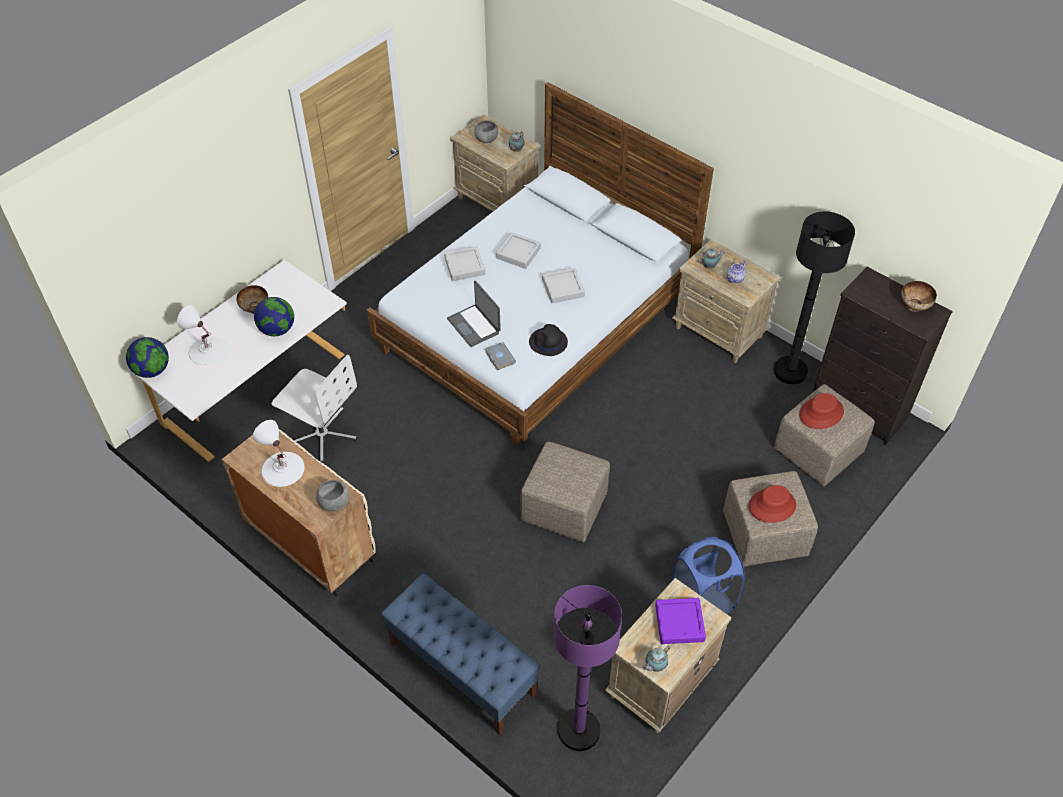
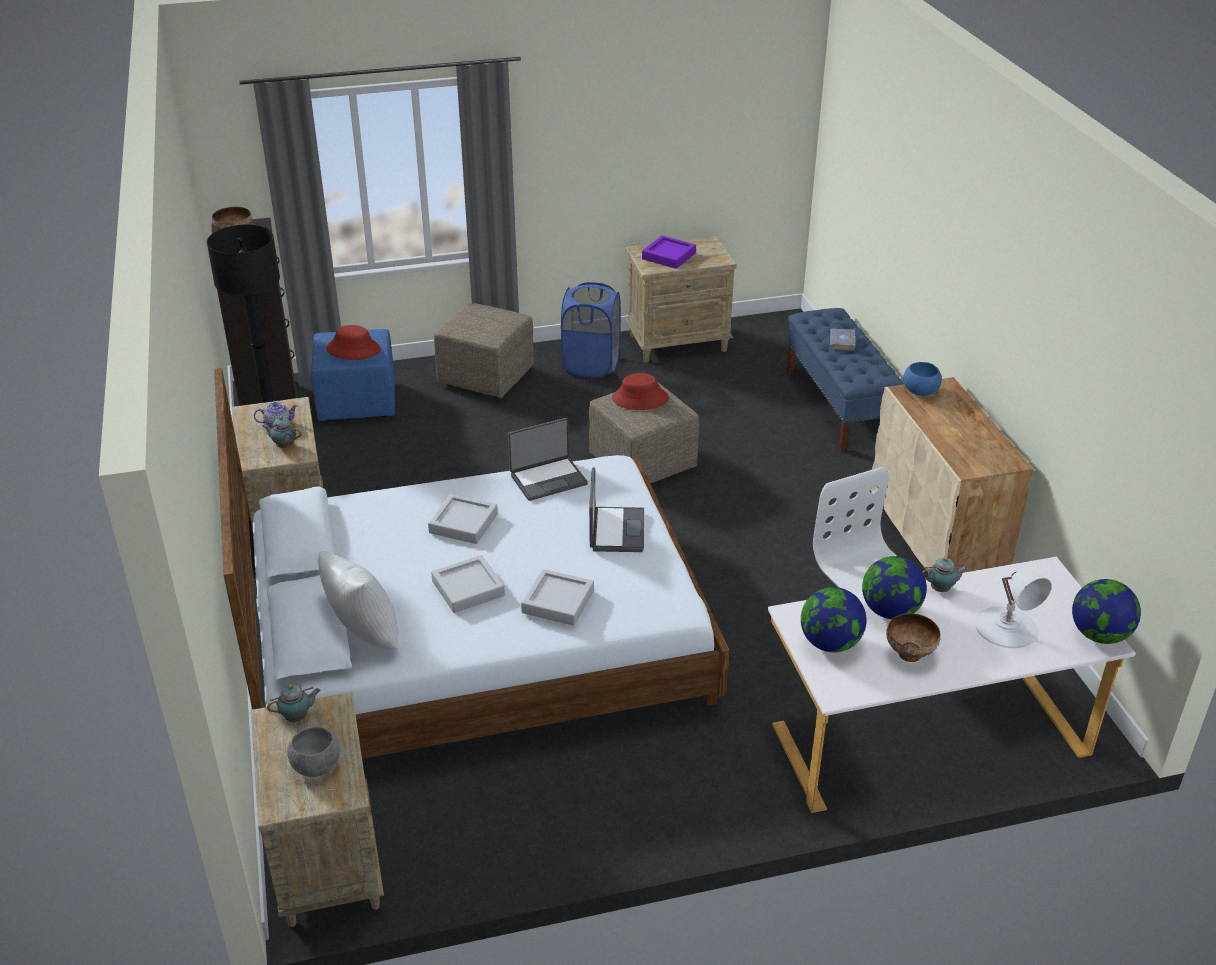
camera: 145 degrees left, 15 degrees down
(282, 469) = (963, 434): white table lamp -> none
(300, 295) = (830, 643): none -> globe
(334, 503) = (920, 391): grey bowl -> blue bowl
(499, 357) = (620, 487): grey book -> grey book (843, 342)
(541, 208) = (363, 636): none -> white pillow
(548, 342) = (548, 479): black hat -> laptop
(579, 730) = (769, 346): purple floor lamp -> none
(654, 666) = (712, 247): teapot -> teapot (941, 589)
(772, 505) = (489, 319): red hat -> red hat (640, 399)
(817, 453) = (358, 402): beige ottoman -> blue ottoman

